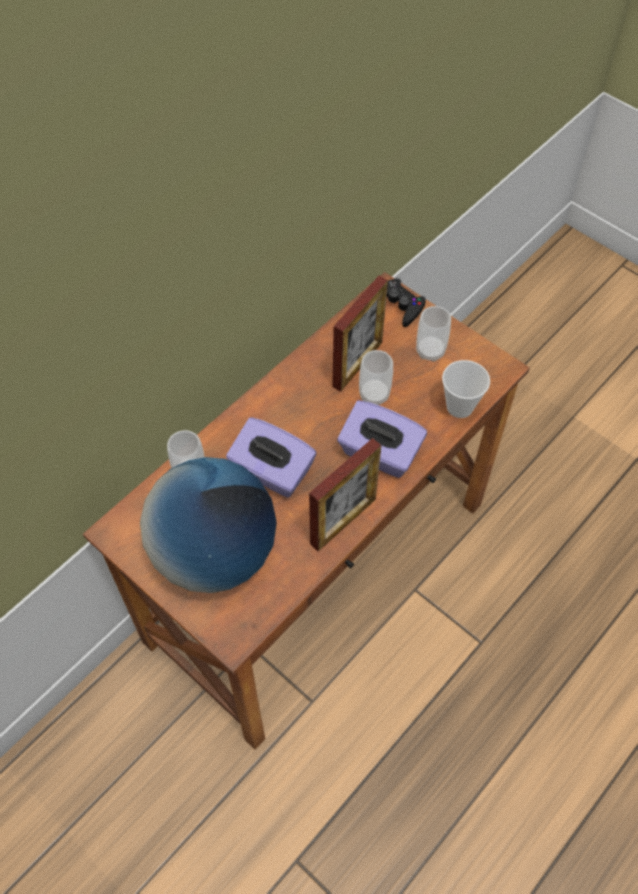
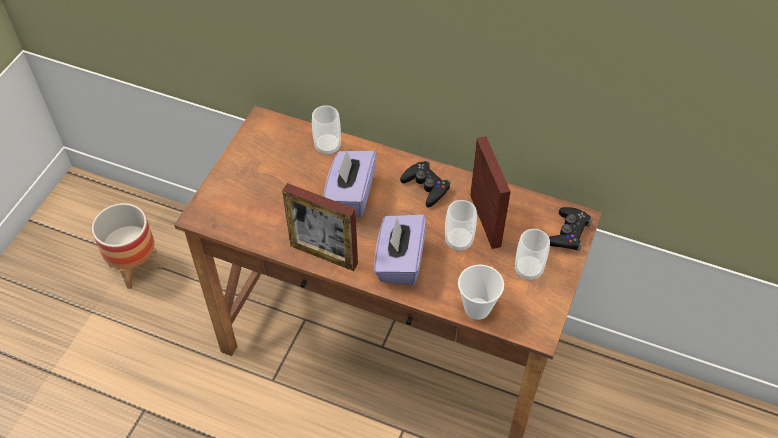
camera: 70 degrees right, 5 degrees down
(84, 829) = (135, 266): none -> planter
(215, 553) = (265, 183): globe -> none
(291, 399) = (426, 186): none -> black game controller
(357, 364) = (485, 220): picture frame -> picture frame turned 120 degrees counterclockwise

